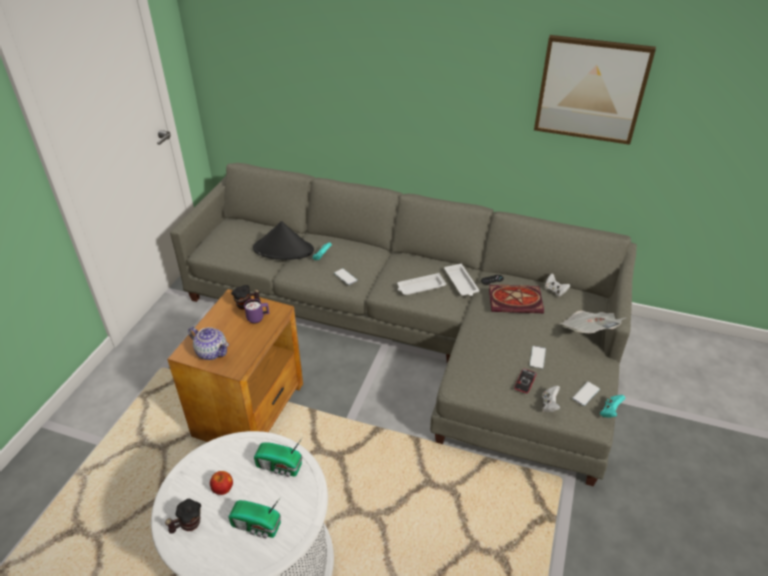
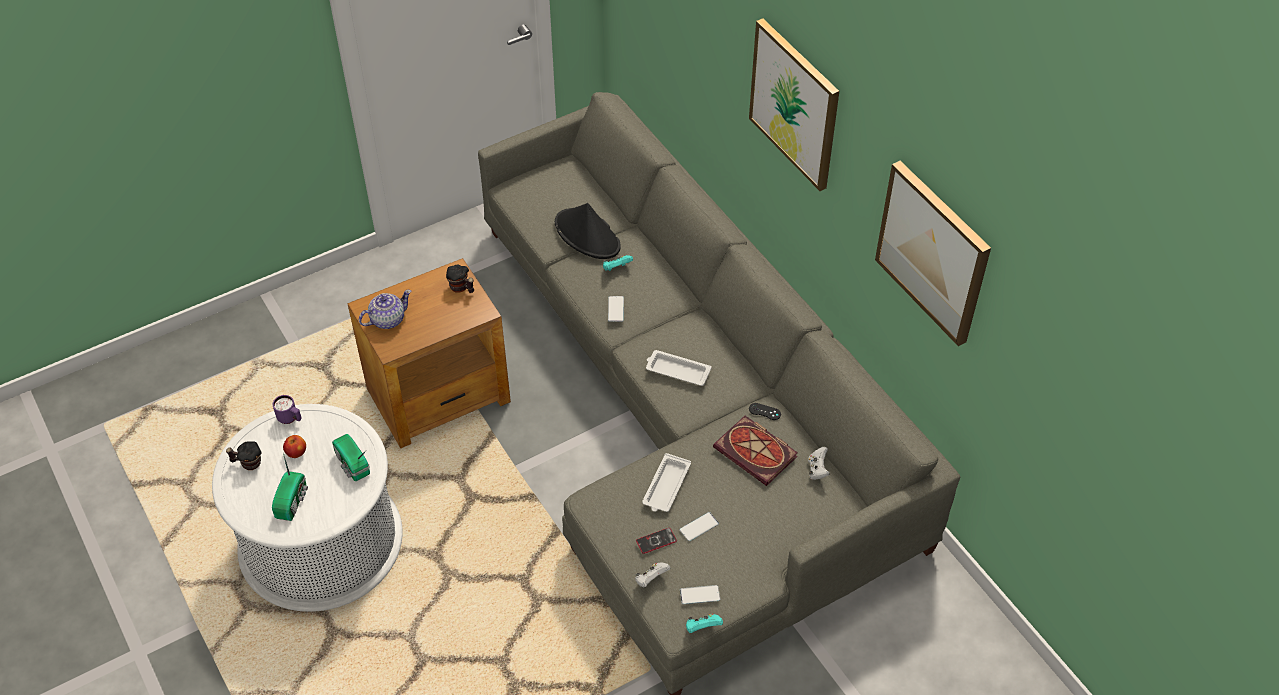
camera: 40 degrees right, 10 degrees up
(211, 352) = (387, 320): teapot -> teapot turned 105 degrees counterclockwise
(257, 526) = (293, 500): radio -> radio turned 135 degrees counterclockwise
(258, 318) = (457, 310): purple mug -> purple mug (290, 419)
(427, 59) = (795, 104): none -> picture
(461, 283) = (727, 394): white tray -> white tray (666, 487)
(588, 332) = (788, 538): newspaper -> none

